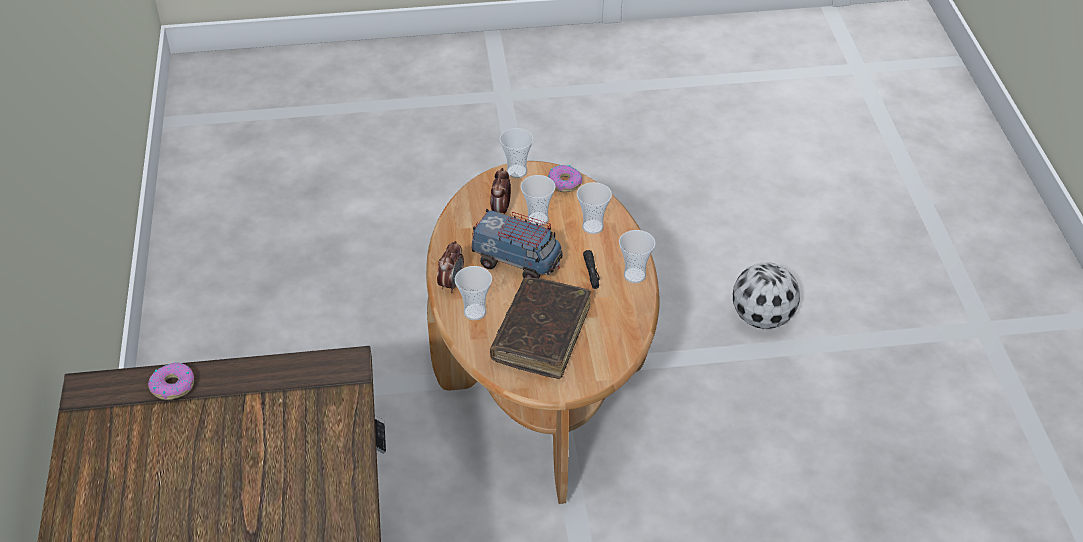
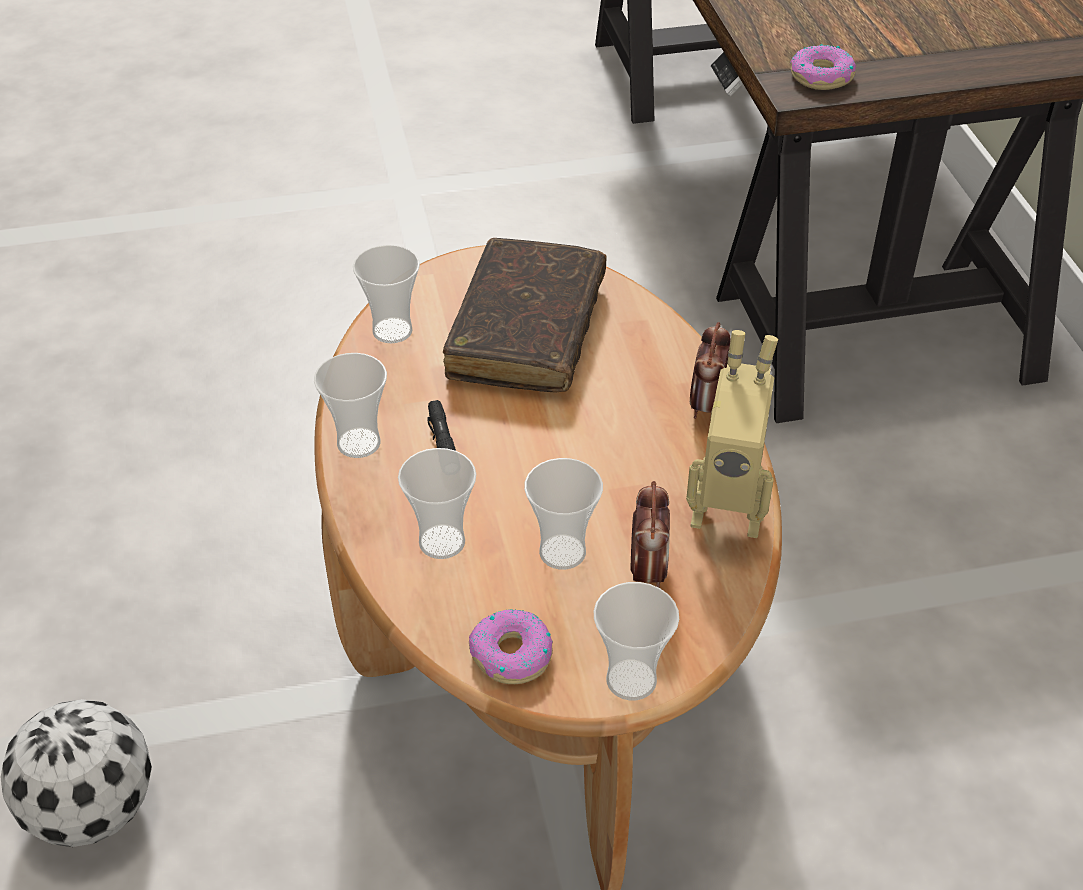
camera: 175 degrees right, 0 degrees up
(173, 386) = (1031, 55): donut -> donut (821, 77)
(456, 233) = (728, 508): none -> toy robot
(475, 312) = (650, 360): cup -> cup (392, 331)
(517, 262) = (590, 454): toy truck -> none

